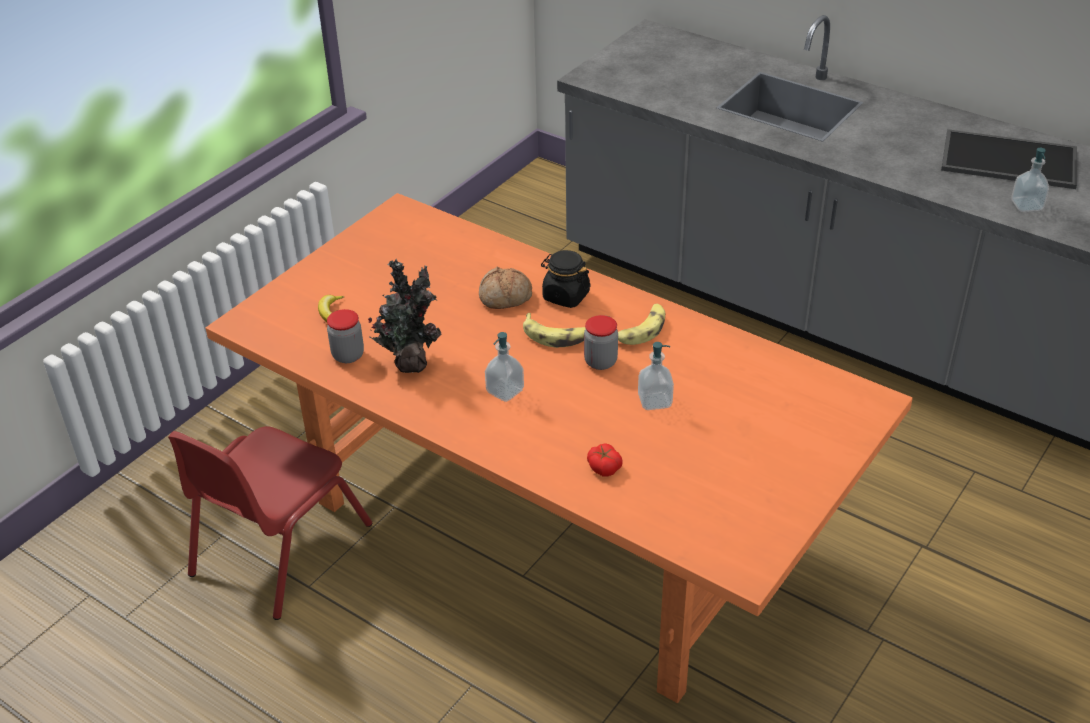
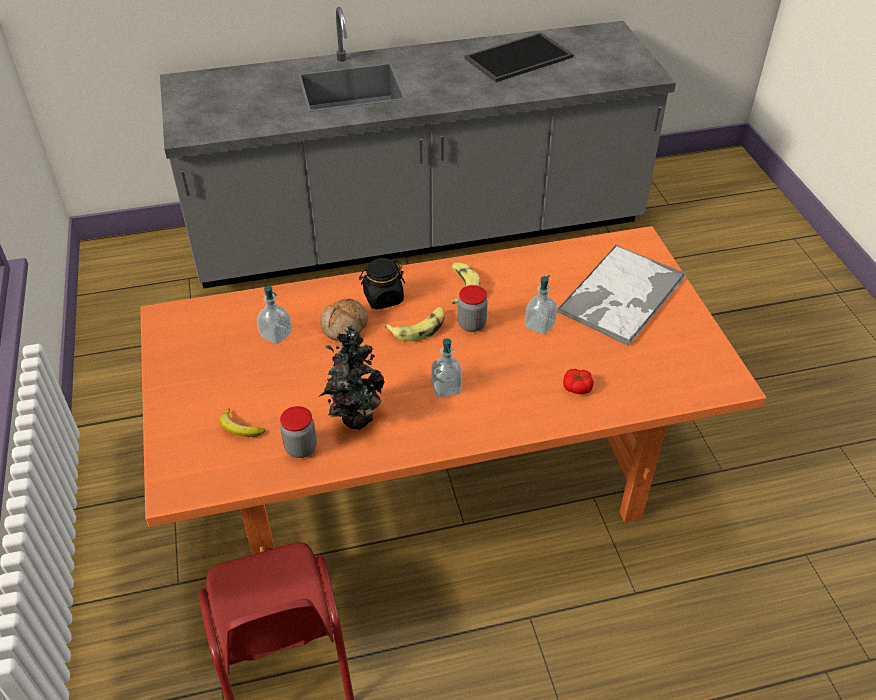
camera: 50 degrees left, 5 degrees up
(769, 430) = (621, 296): none -> tray
(1026, 205) = (566, 79): soap dispenser -> soap dispenser (276, 335)

